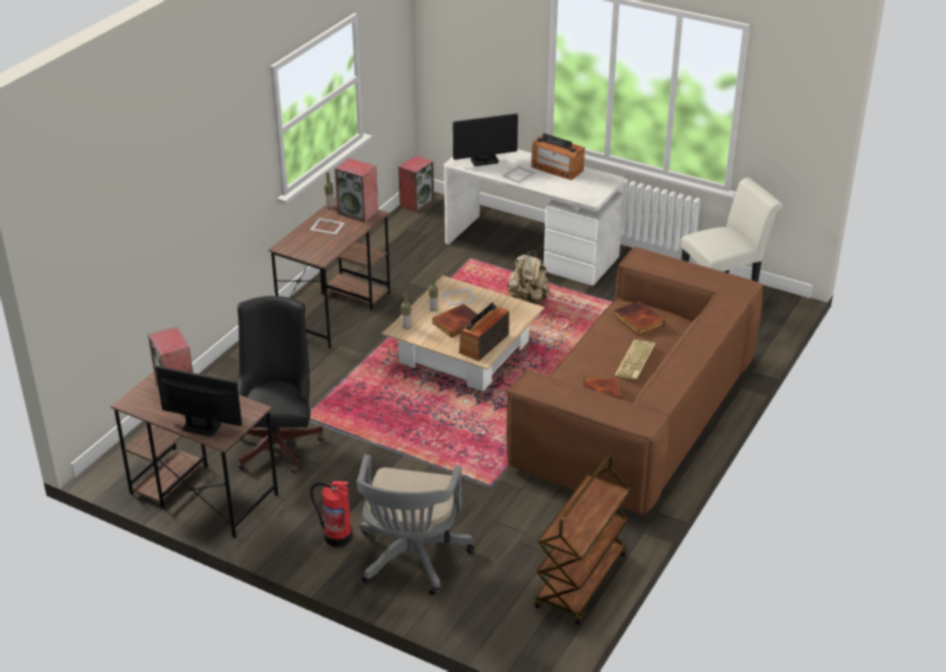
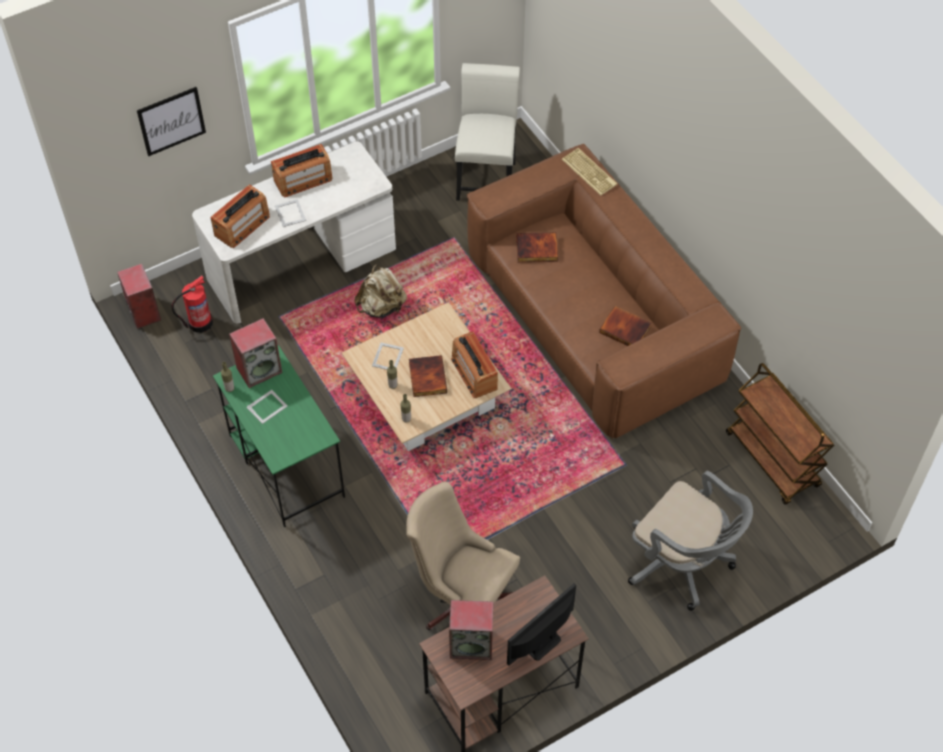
camera: 60 degrees left, 20 degrees up
(278, 441) = (462, 598): black office chair -> beige office chair
(336, 311) = (285, 464): brown desk -> green desk
(337, 536) = (622, 606): fire extinguisher -> fire extinguisher (199, 323)
(484, 160) = (242, 226): monitor -> radio
(492, 48) = (171, 121): none -> picture
(636, 361) = (591, 281): keyboard -> keyboard (590, 172)

